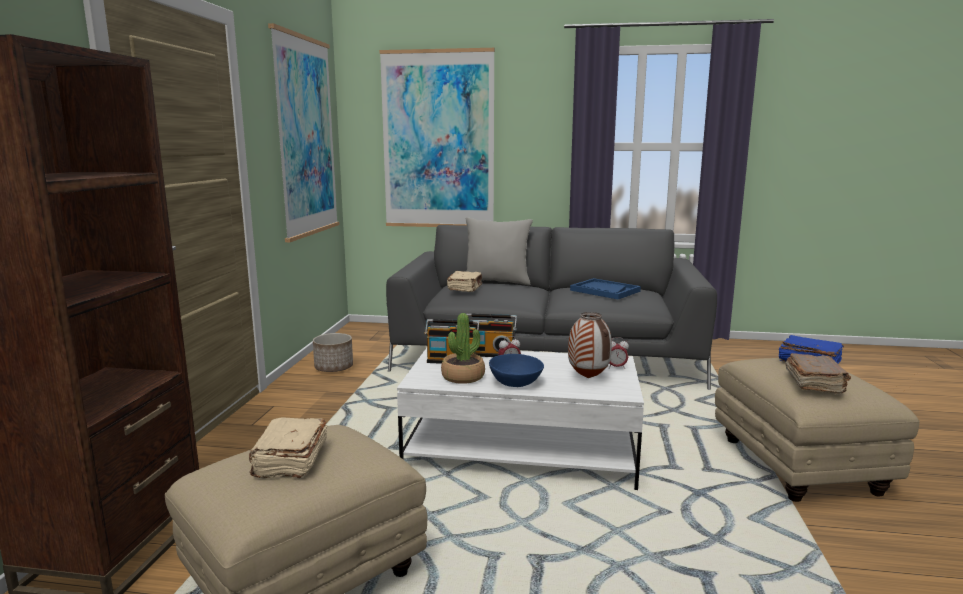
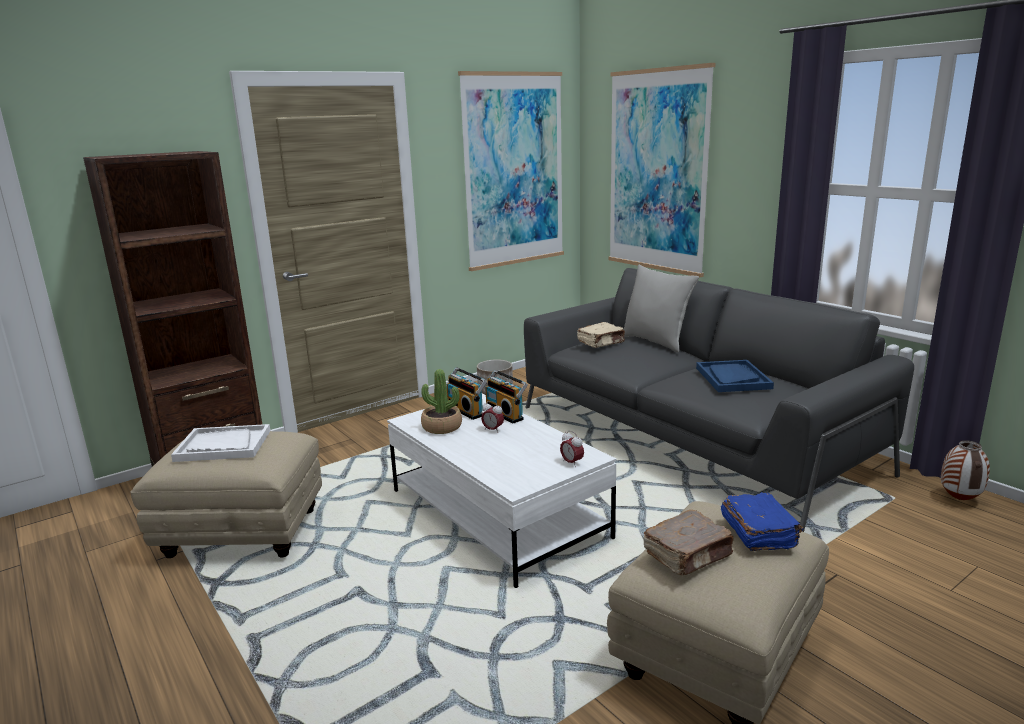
camera: 45 degrees right, 5 degrees up
(290, 460) = (223, 445): beige book -> white tray
(516, 383) = (463, 446): blue bowl -> none
(587, 378) = (524, 463): vase -> vase (958, 499)

